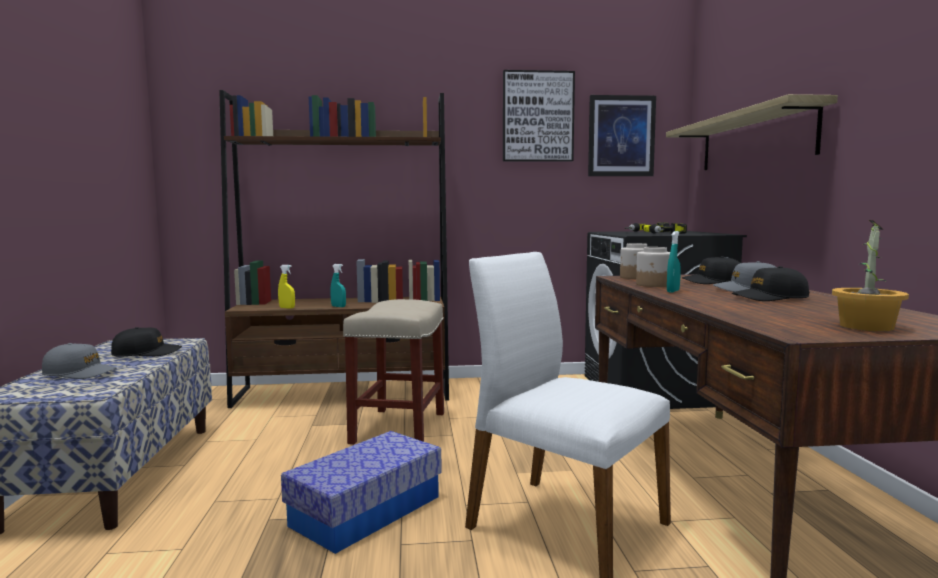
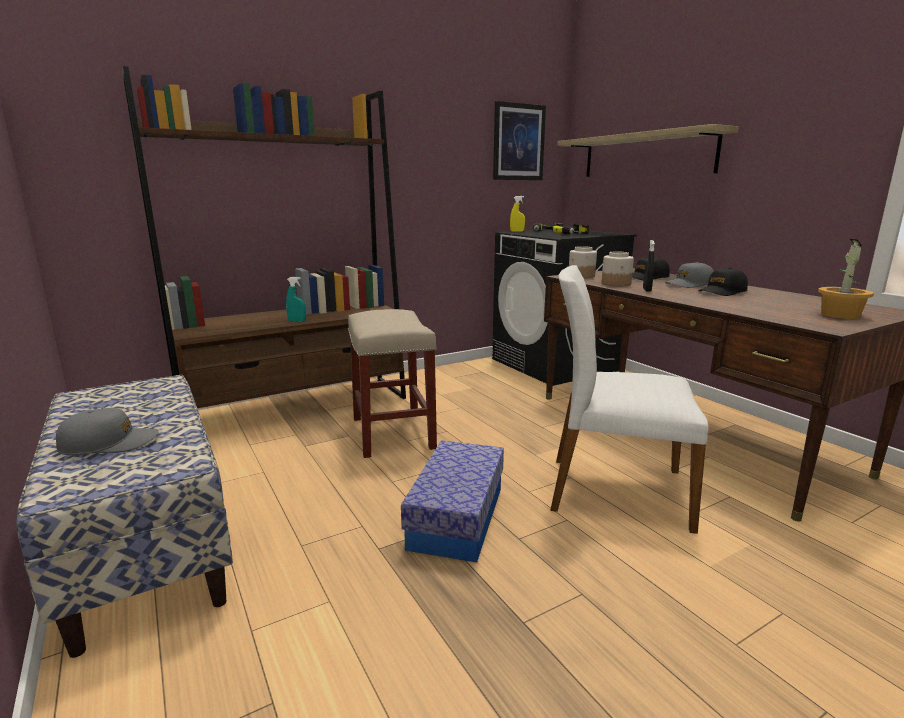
camera: 25 degrees left, 10 degrees up
(146, 353) = (147, 404): black cap -> none
(287, 308) = (242, 328): yellow spray bottle -> yellow spray bottle (517, 231)
(537, 117) = (452, 120): picture -> none
(673, 291) = (647, 290): turquoise spray bottle -> black spray bottle

